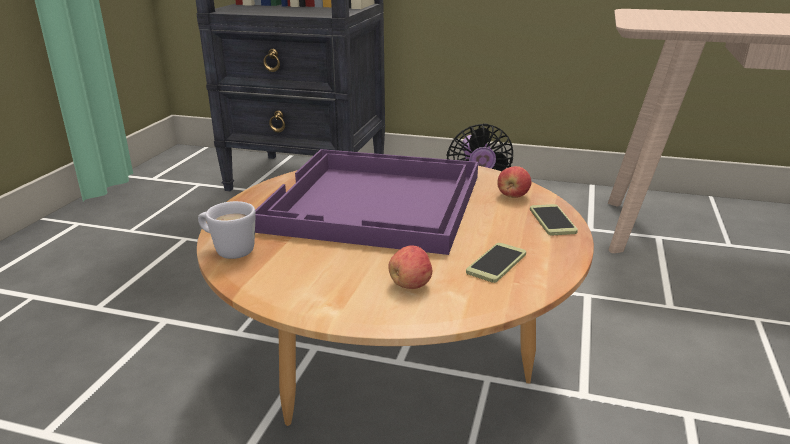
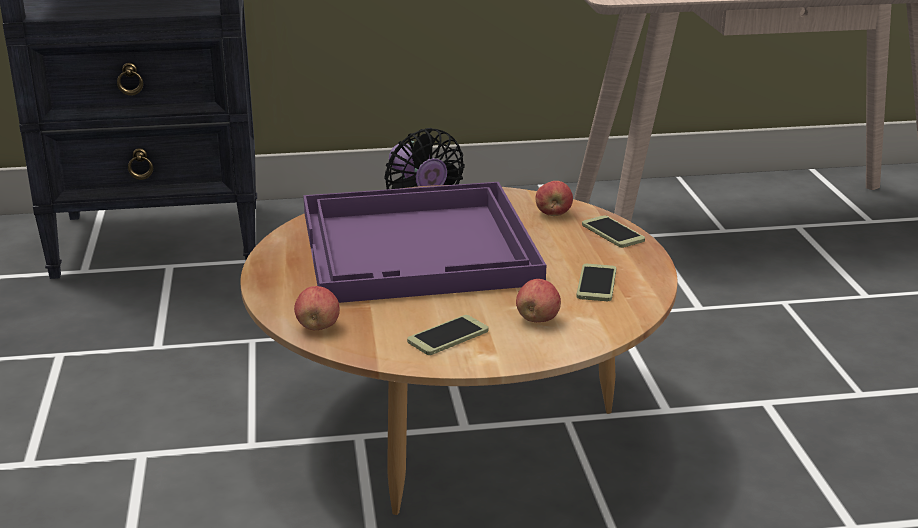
camera: 25 degrees left, 0 degrees up
(228, 250) = (318, 327): white mug -> apple
(317, 282) = (448, 336): none -> phone

